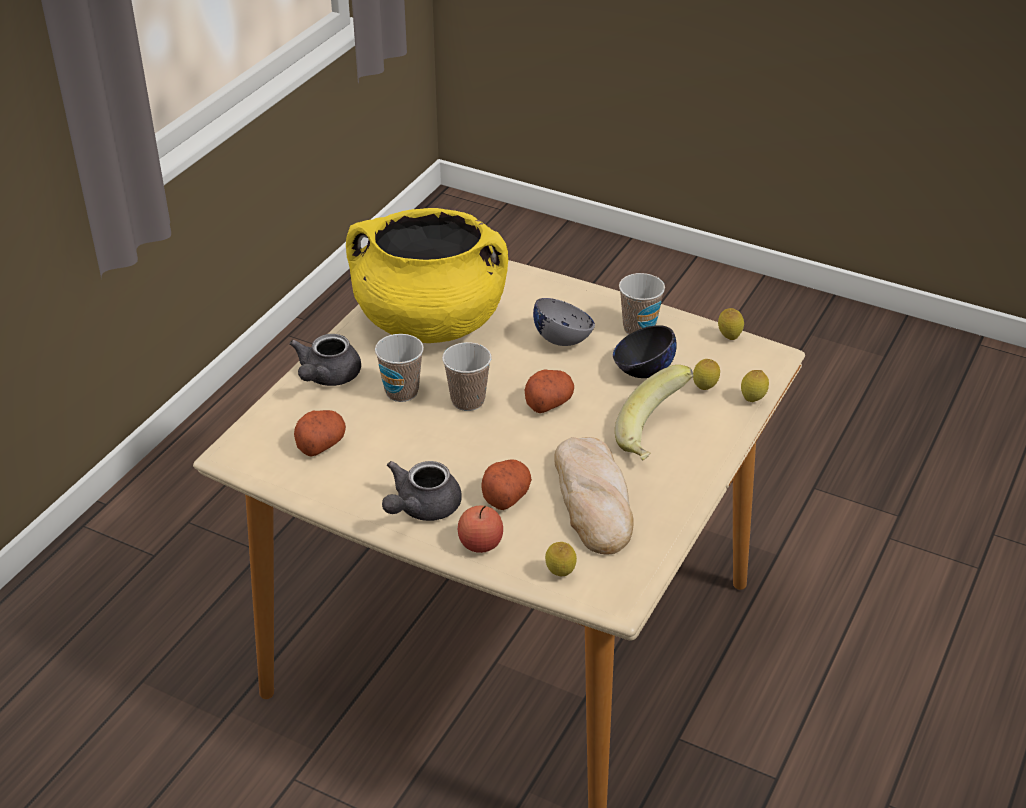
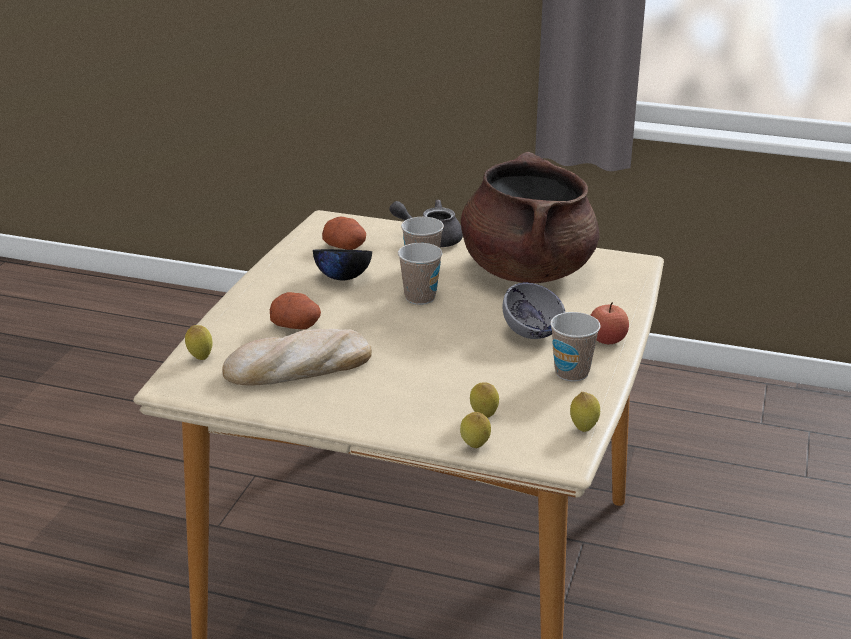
camera: 80 degrees right, 10 degrees down
(421, 508) = (275, 293): grey teapot -> none
(429, 323) = (527, 270): yellow cooking pot -> brown cooking pot
(480, 544) = (235, 320): apple -> apple (607, 340)
(548, 402) = (431, 334): potato -> none
(643, 371) = (499, 379): black bowl -> black bowl (343, 277)
(656, 436) = (397, 392): banana -> none

